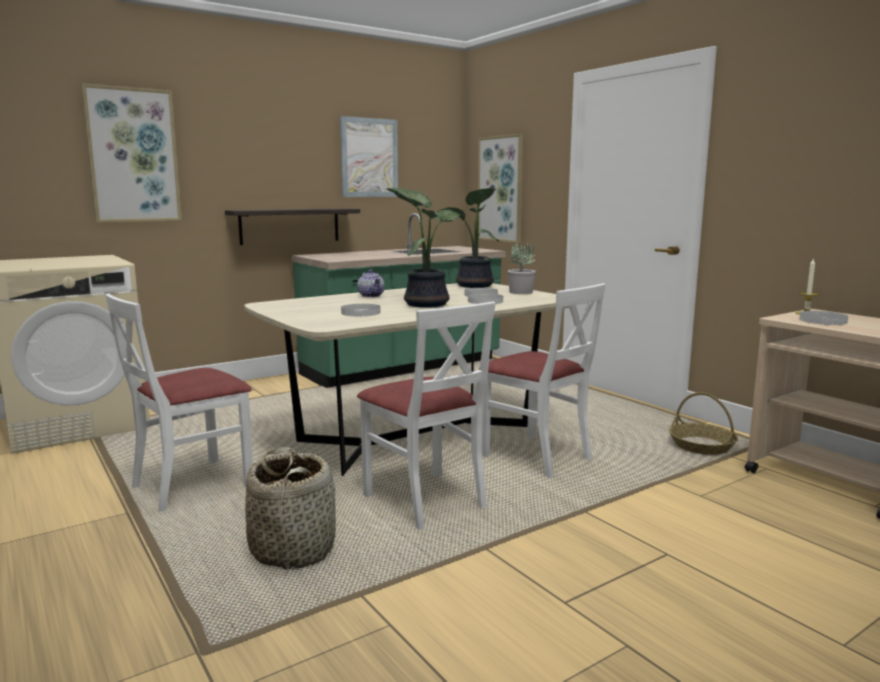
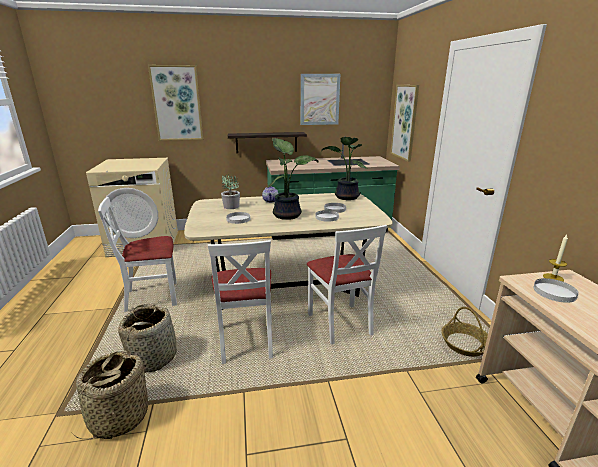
camera: 25 degrees right, 10 degrees up
(323, 624) = (119, 417): none -> basket
(521, 292) = (365, 209): potted plant -> potted plant (231, 207)

